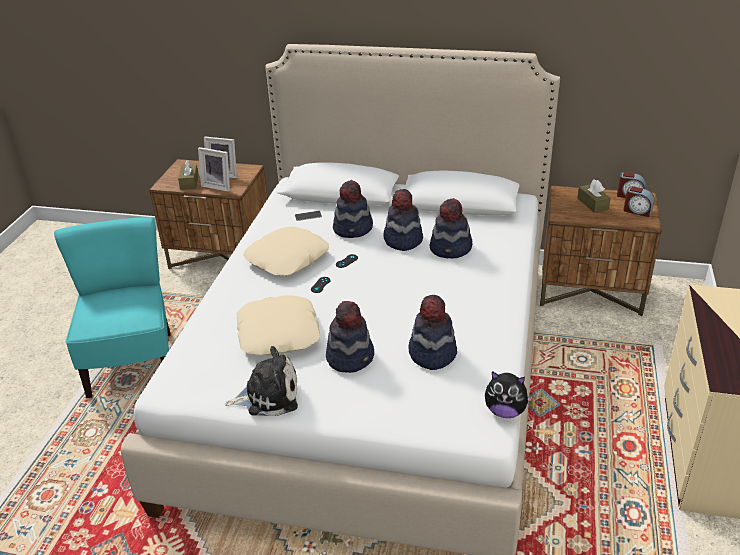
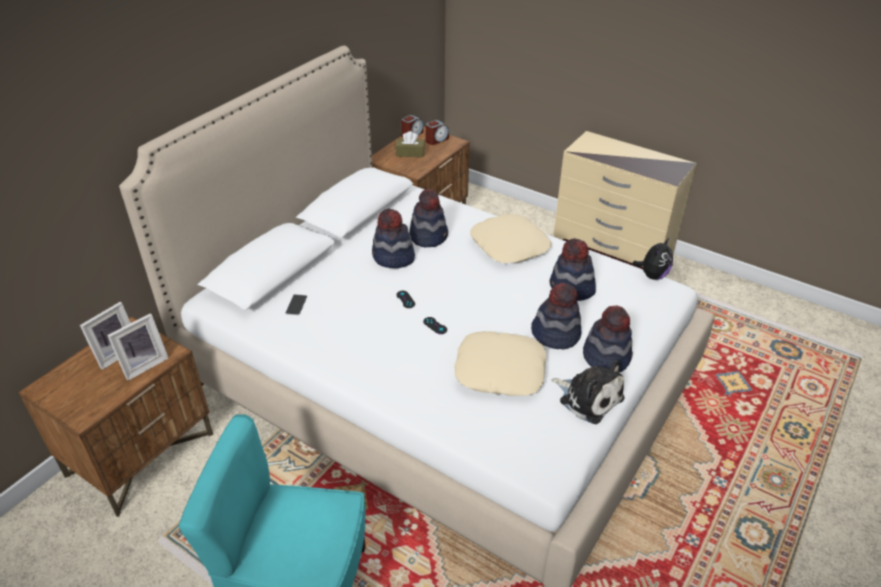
camera: 70 degrees left, 5 degrees up
(189, 182) = (104, 390): brown tissue box -> none
(268, 396) = (588, 398): plush toy -> plush toy turned 120 degrees clockwise
(288, 259) = (370, 338): beige pillow -> beige pillow (510, 245)
(353, 229) = (349, 281): hat -> hat (606, 357)

